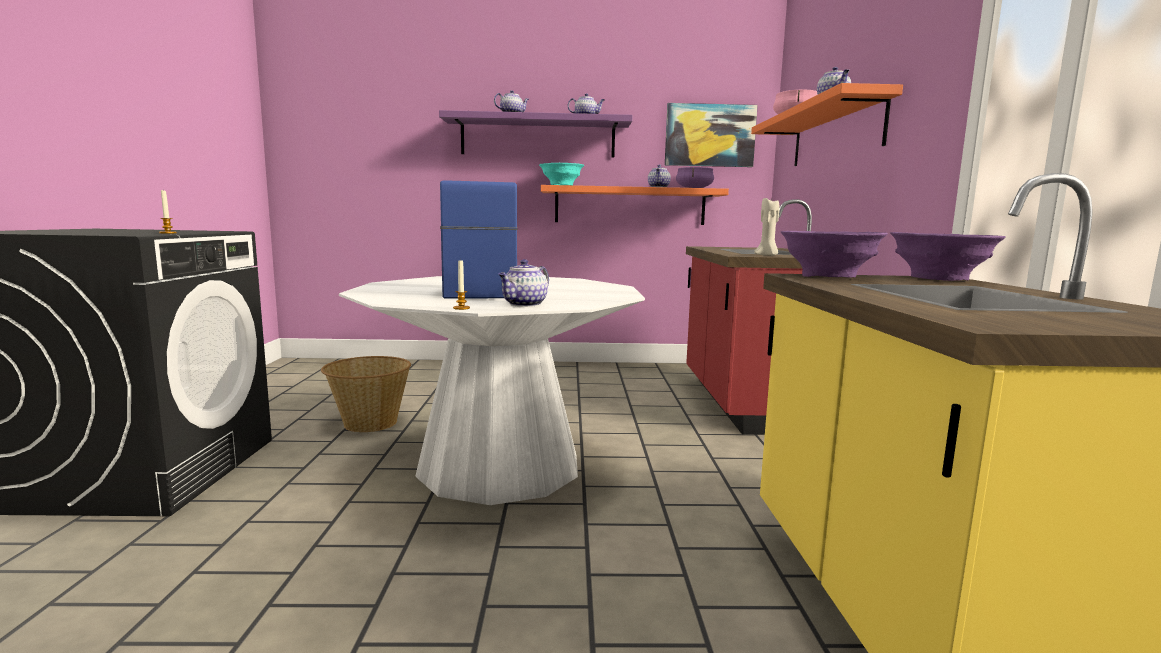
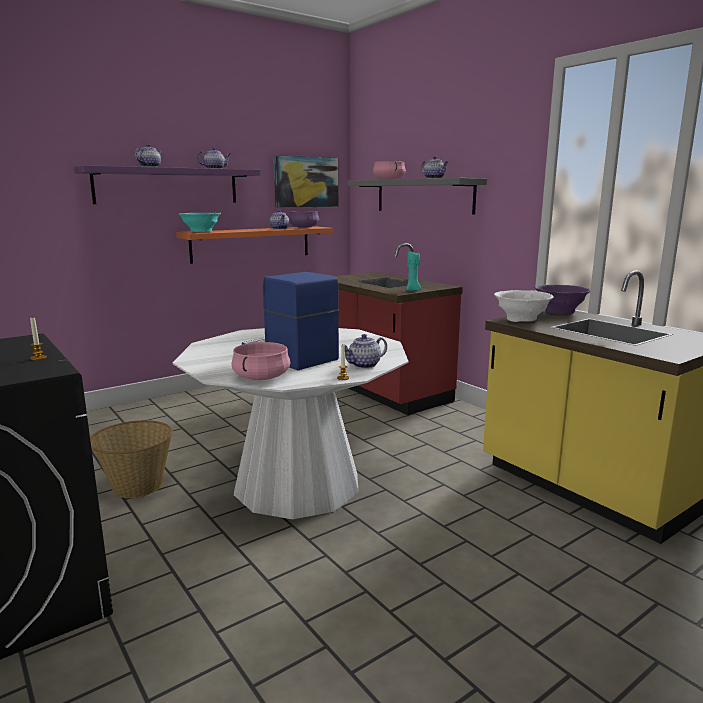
camera: 35 degrees left, 5 degrees up
(392, 297) = (261, 377): none -> pink cooking pot
(524, 304) = (364, 365): teapot -> teapot turned 60 degrees clockwise
(767, 255) = (413, 290): beige candle -> turquoise candle
(828, 276) = (521, 319): purple bowl -> white bowl
(835, 134) = (423, 196): orange shelf -> grey shelf

